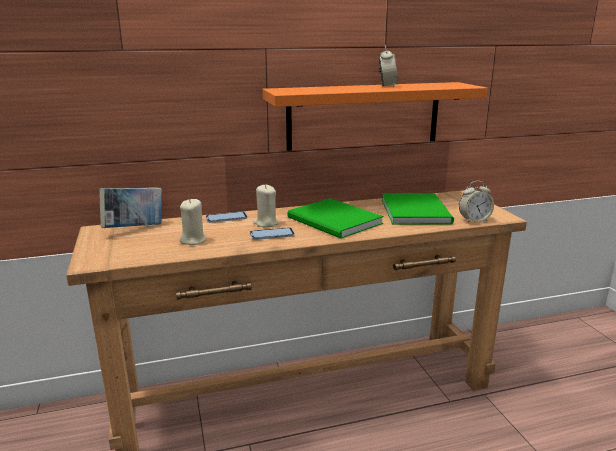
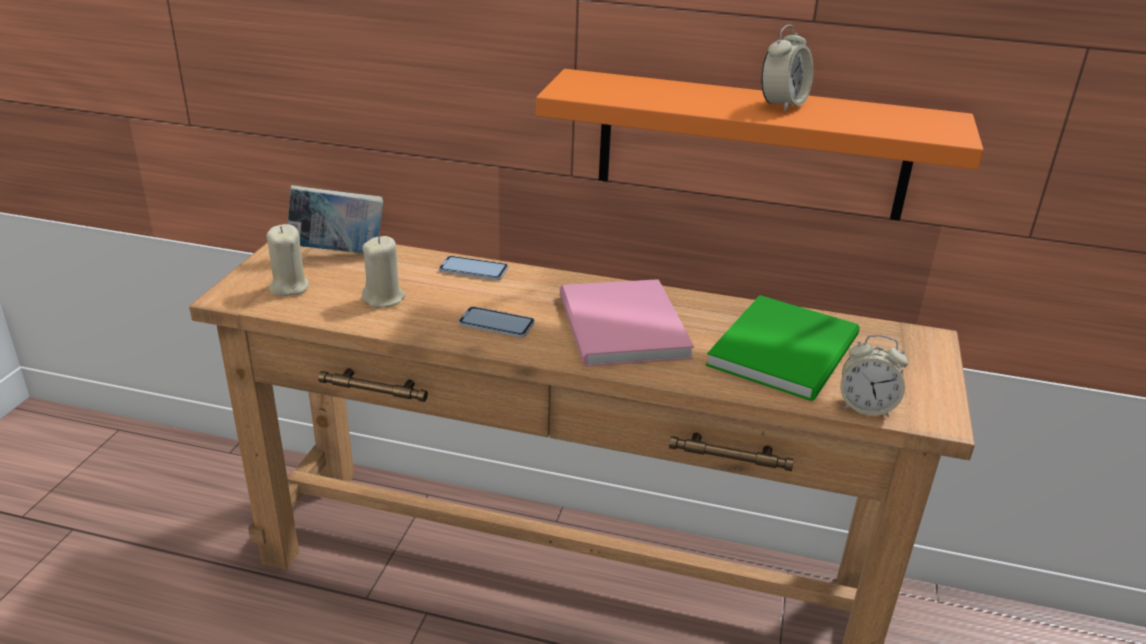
camera: 30 degrees right, 10 degrees up
(266, 223) = (515, 298): beige candle -> beige candle (288, 287)
(334, 221) = (620, 328): green book -> pink book

